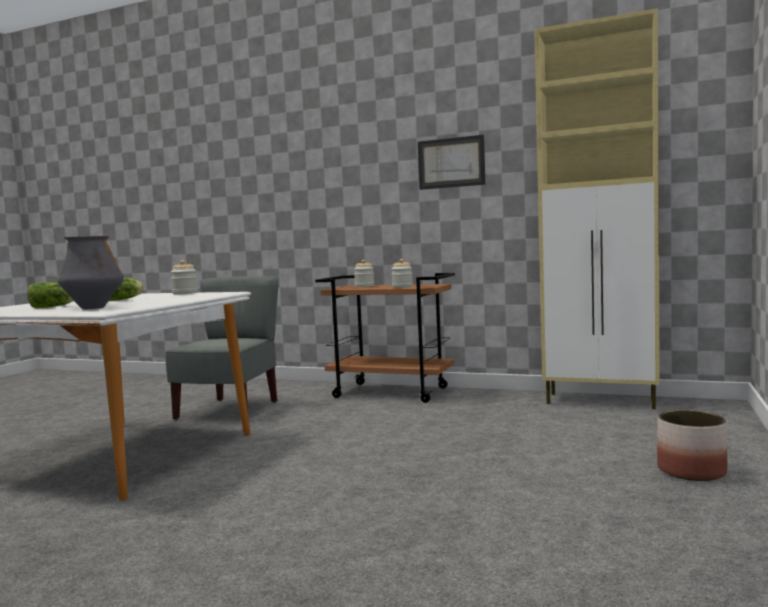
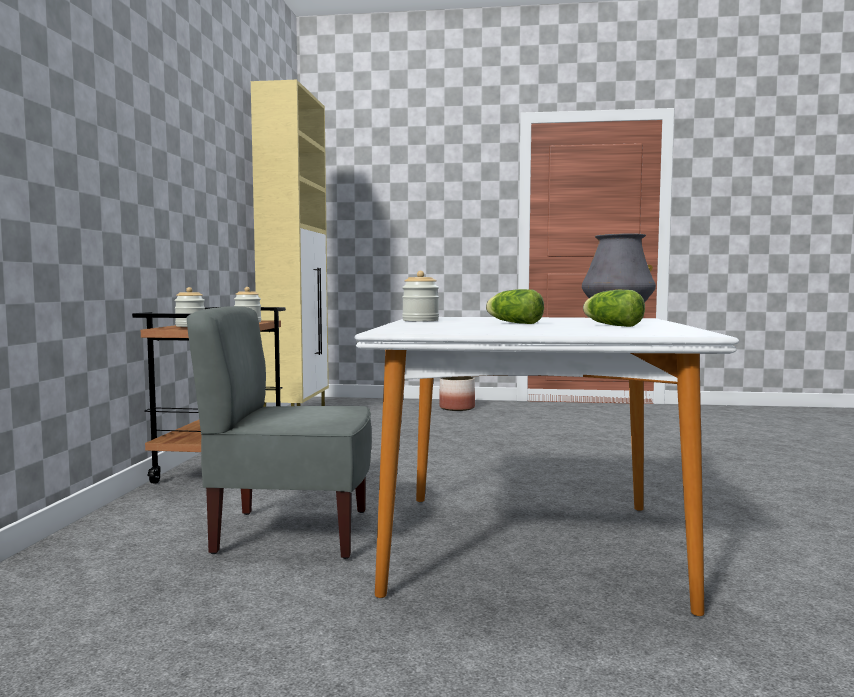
camera: 105 degrees left, 0 degrees up
(451, 162) = (205, 174): picture -> none

